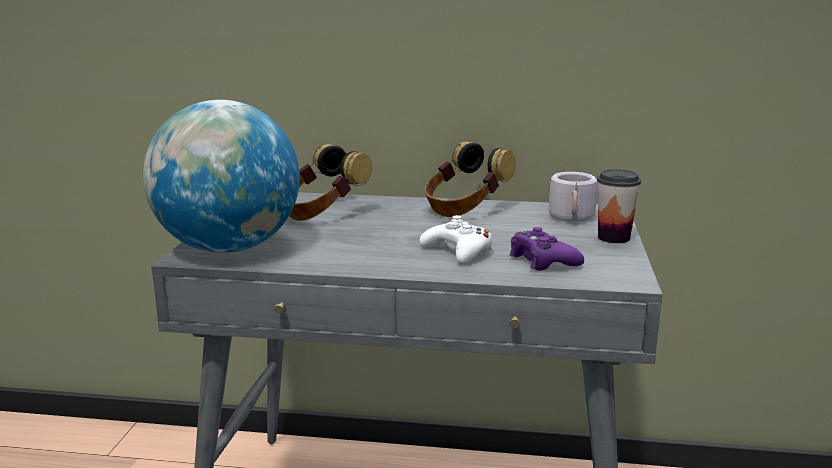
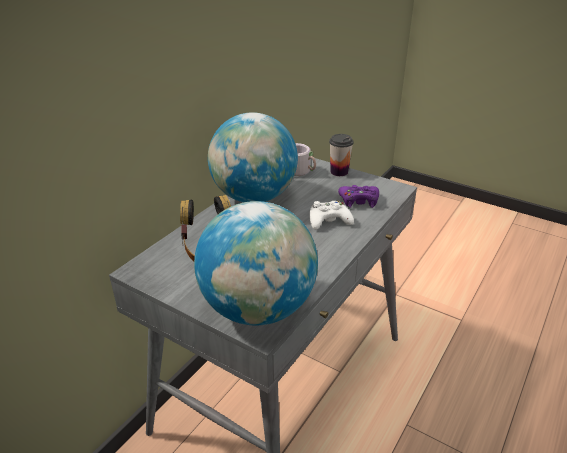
camera: 65 degrees left, 15 degrees up
(464, 209) = (254, 197): headphones -> globe

